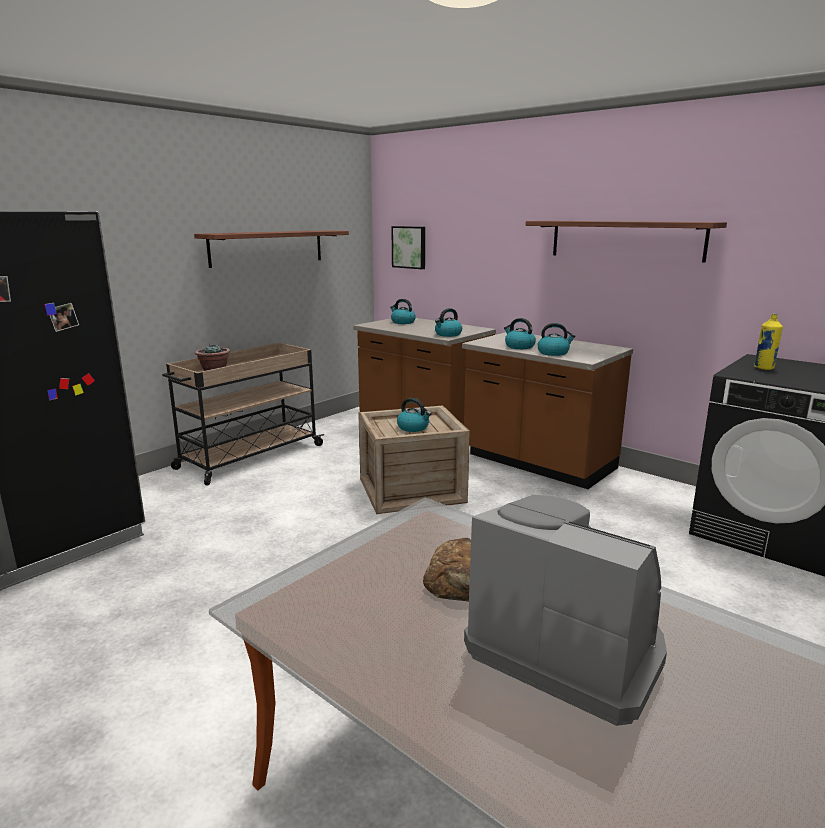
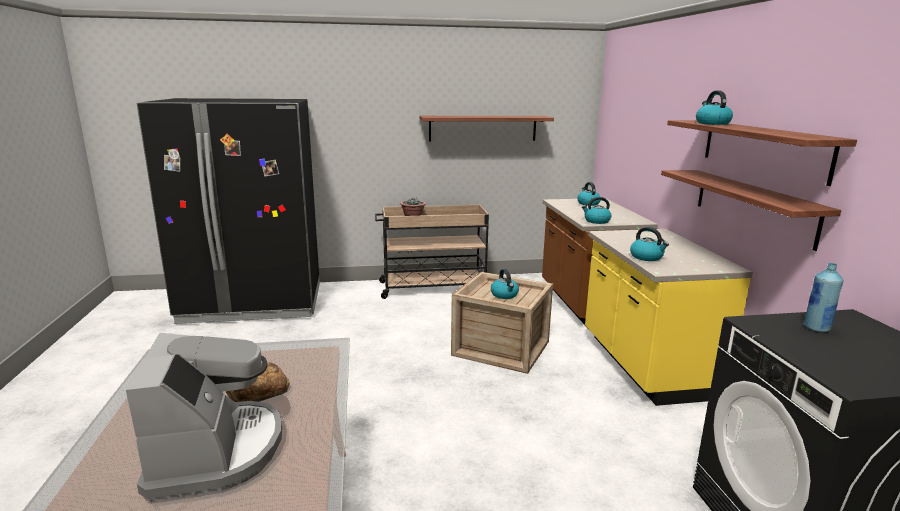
camera: 40 degrees right, 0 degrees up
(409, 247) = (616, 135): picture -> none
(519, 346) = (630, 244): kettle -> kettle (712, 123)
(538, 463) = (645, 365): brown counter -> yellow counter
(620, 291) = (752, 205): none -> shelf
(764, 368) = (816, 328): yellow bottle -> blue bottle

